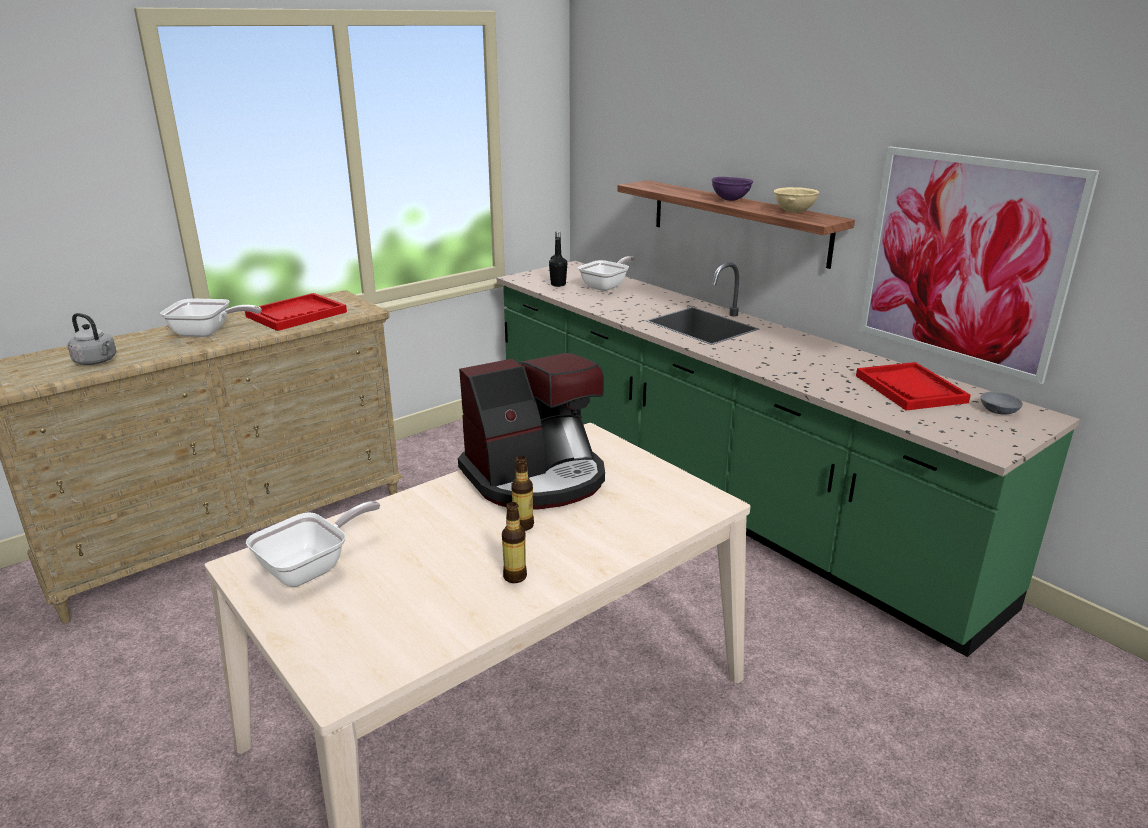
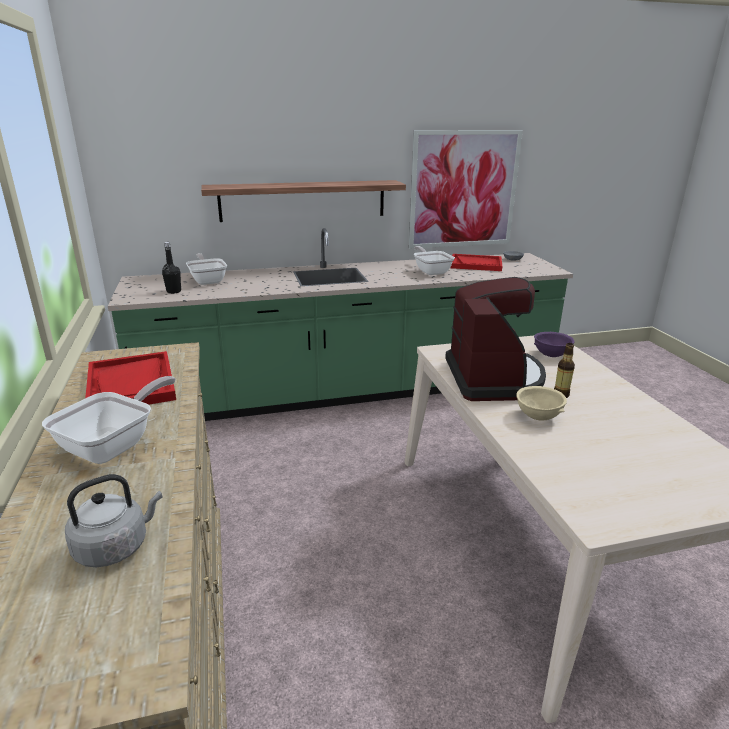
camera: 65 degrees left, 0 degrees up
(311, 568) = (606, 486): frying pan -> frying pan (431, 271)
(515, 577) = (627, 409): bottle -> none
(730, 200) = (308, 183): purple bowl -> purple bowl (550, 355)
(793, 212) = (363, 182): beige bowl -> beige bowl (538, 417)

